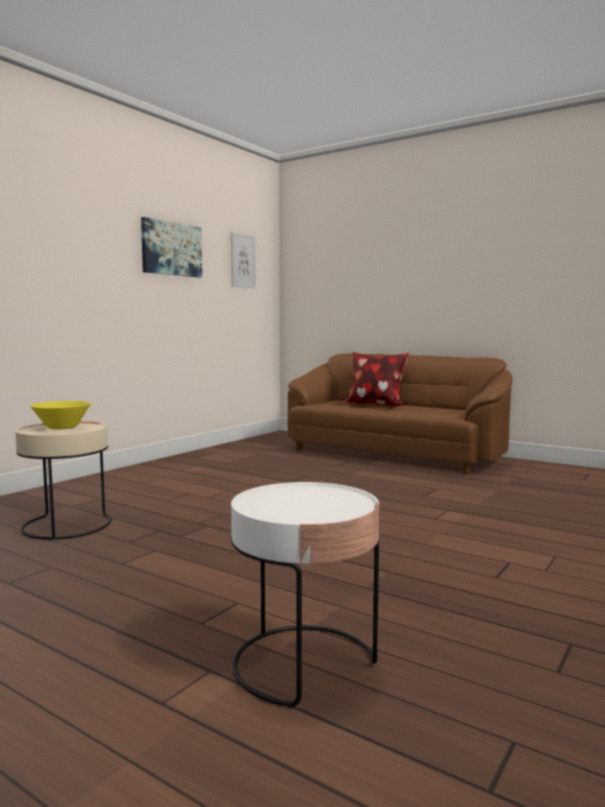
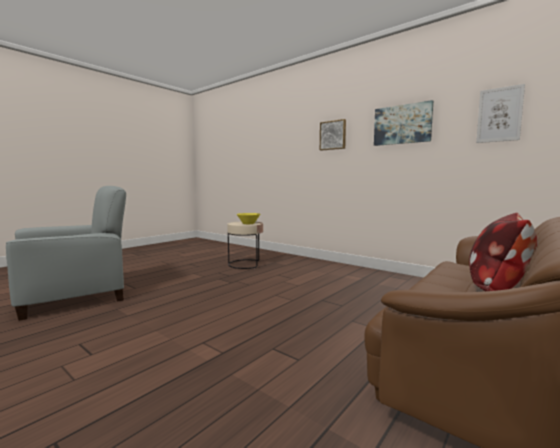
camera: 95 degrees right, 0 degrees up
(77, 240) = (333, 135): none -> picture
(304, 663) = (75, 296): white side table -> grey armchair

